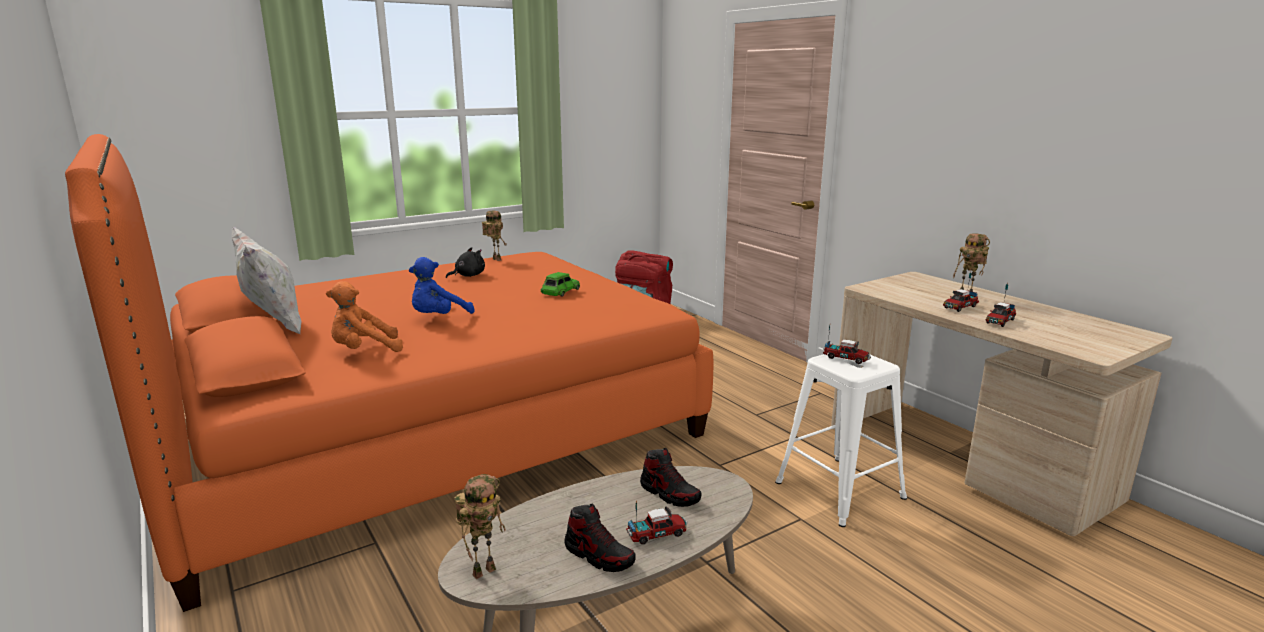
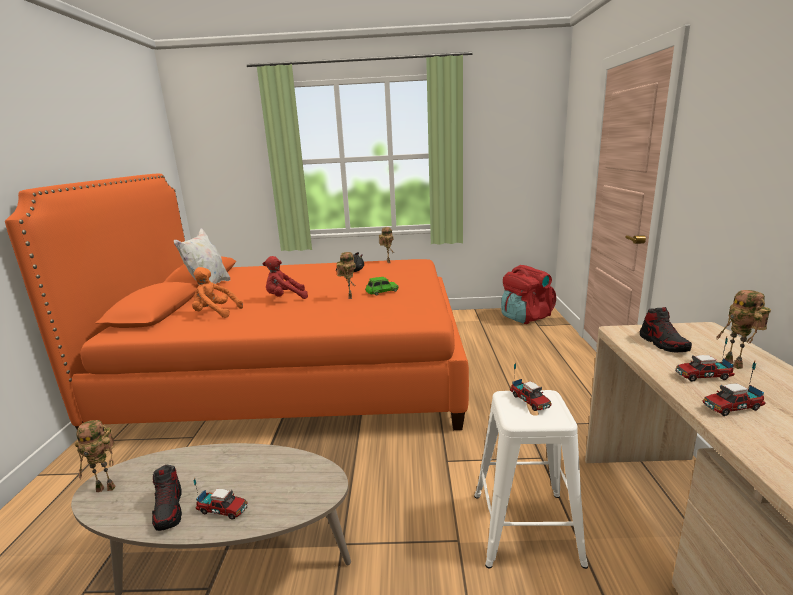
camera: 35 degrees right, 0 degrees up
(438, 318) = (285, 298): blue plush toy -> red plush toy
(530, 303) = (349, 297): none -> toy robot
(670, 494) = (280, 478): shoe -> shoe (663, 344)

